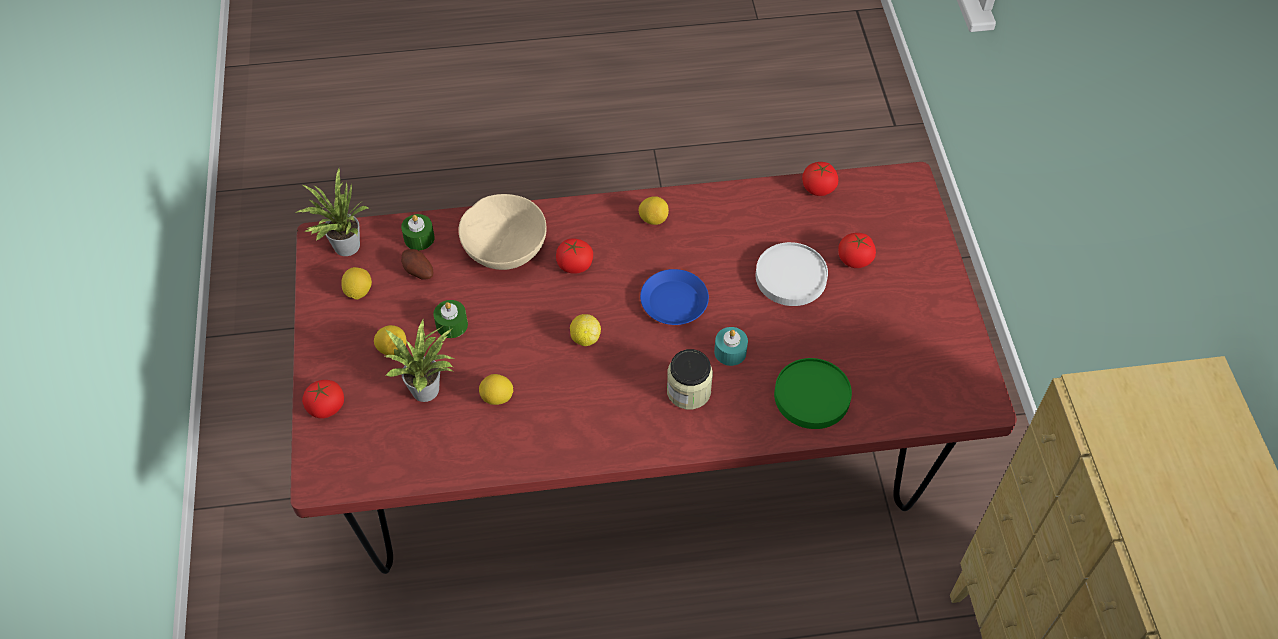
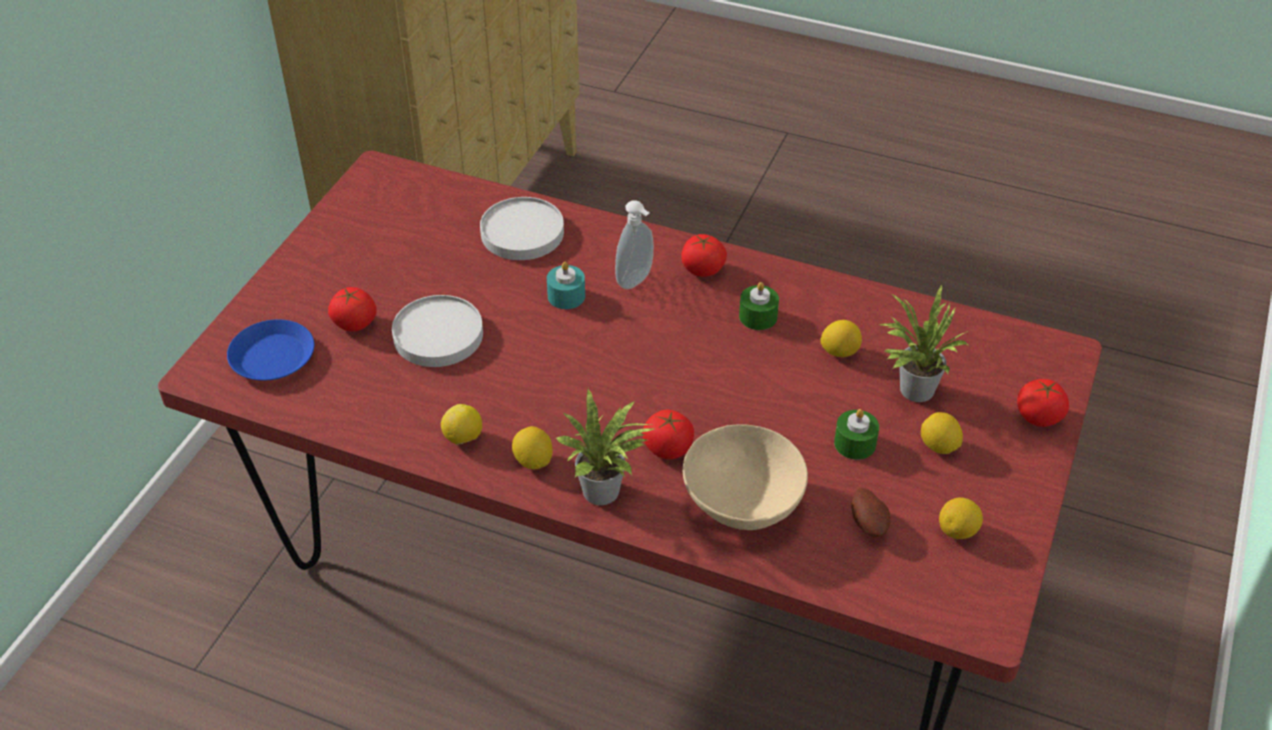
camera: 150 degrees left, 10 degrees down
(343, 246) = (959, 603): potted plant -> potted plant (605, 492)
(419, 238) = (848, 568): green candle -> green candle (758, 316)
(585, 338) = (708, 368): lemon -> lemon (463, 438)
(674, 301) = (583, 364): blue plate -> blue plate (272, 357)
(688, 391) = (636, 281): jar -> soap dispenser
(812, 395) = (522, 233): green plate -> white plate
(818, 188) = (309, 411): tomato -> tomato (703, 269)

